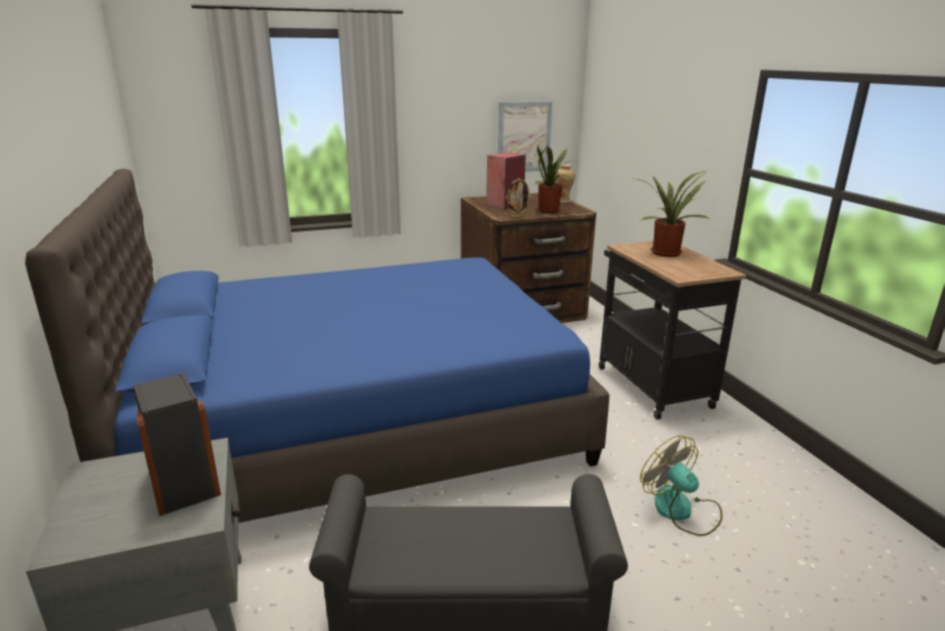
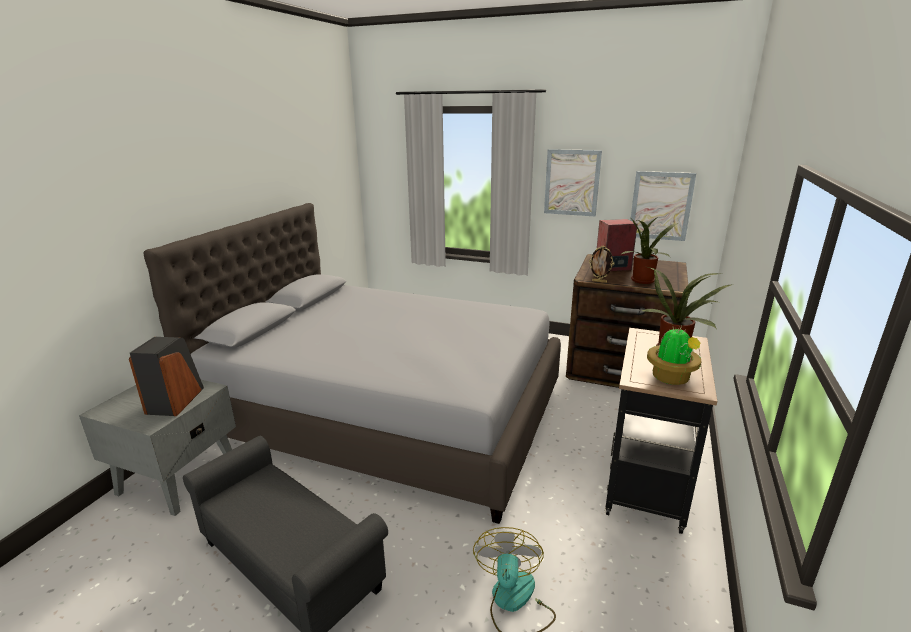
camera: 40 degrees right, 0 degrees up
(356, 423) = (386, 410): blue bed -> grey bed
(435, 119) = (572, 182): none -> picture
(563, 201) = (676, 274): vase -> none
(698, 269) = (671, 378): none -> potted plant

